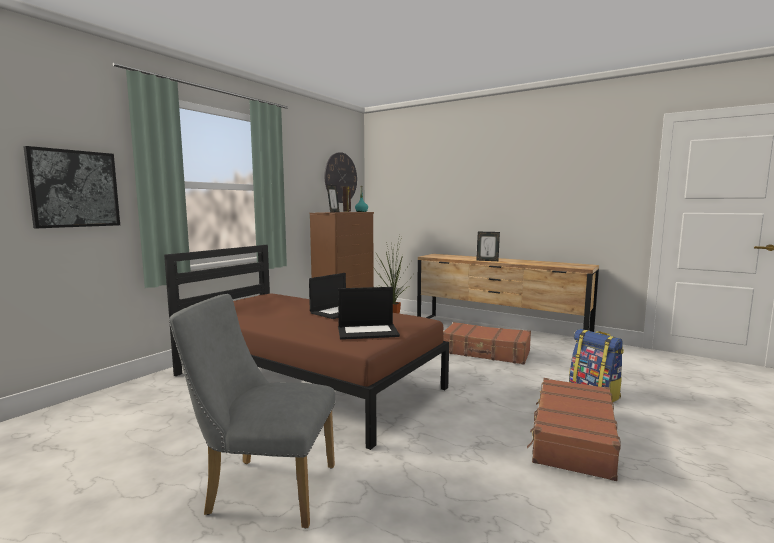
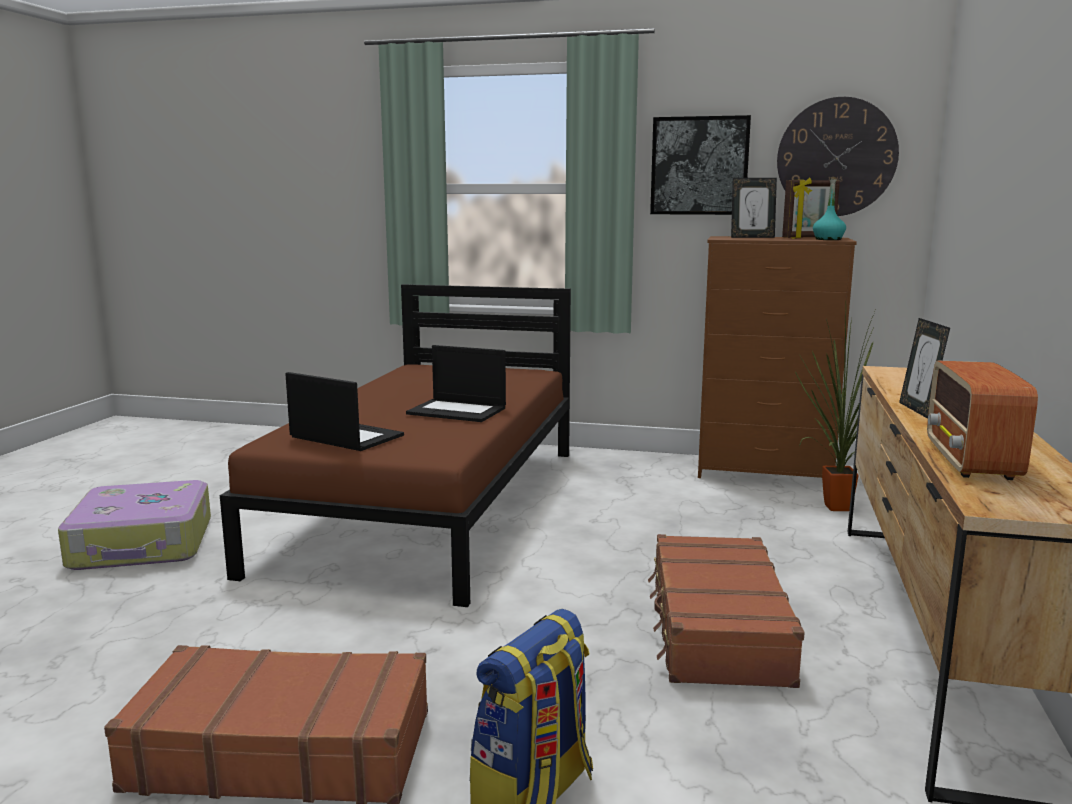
camera: 70 degrees right, 5 degrees up
(74, 189) = (336, 198): picture -> picture (699, 166)
(263, 489) = (143, 544): grey chair -> suitcase
(368, 331) = (345, 437): laptop -> laptop turned 150 degrees clockwise
(544, 264) = (971, 460): none -> radio

